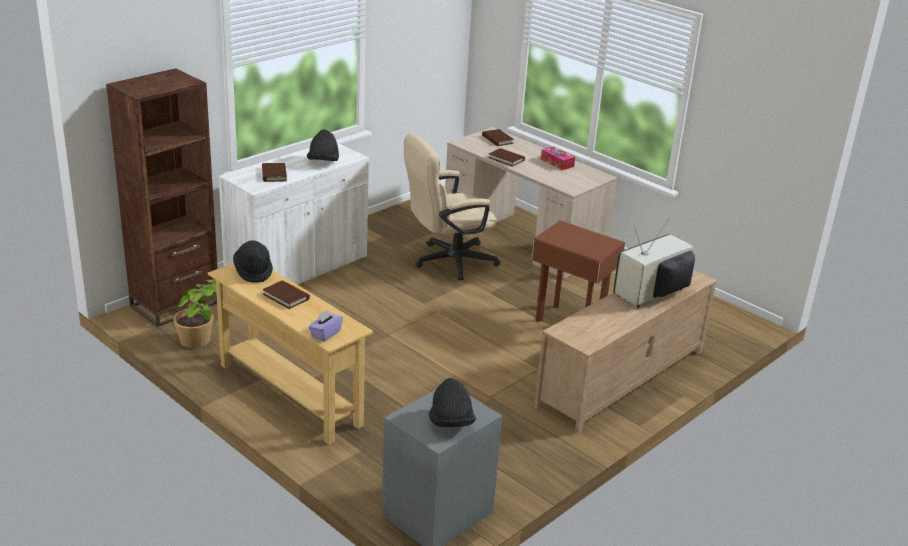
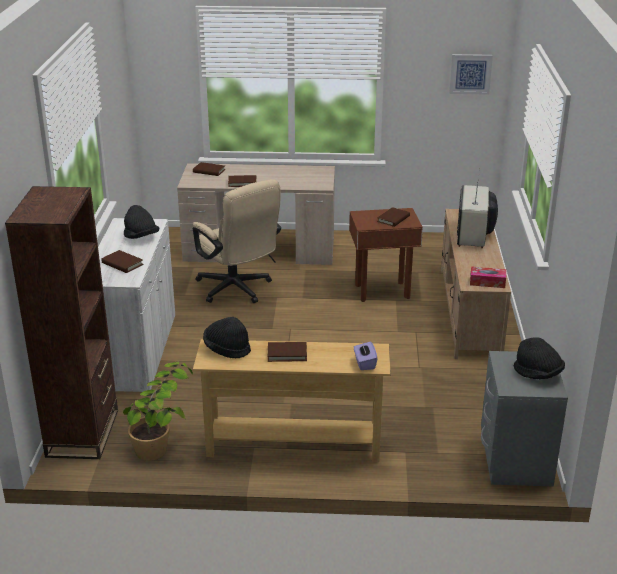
camera: 40 degrees left, 0 degrees up
(447, 261) = (237, 290): beige office chair -> beige office chair turned 60 degrees counterclockwise
(557, 163) = (280, 171): tissue box -> tissue box (487, 282)
(586, 243) = (393, 219): none -> brown book
(780, 118) = (470, 74): none -> picture

